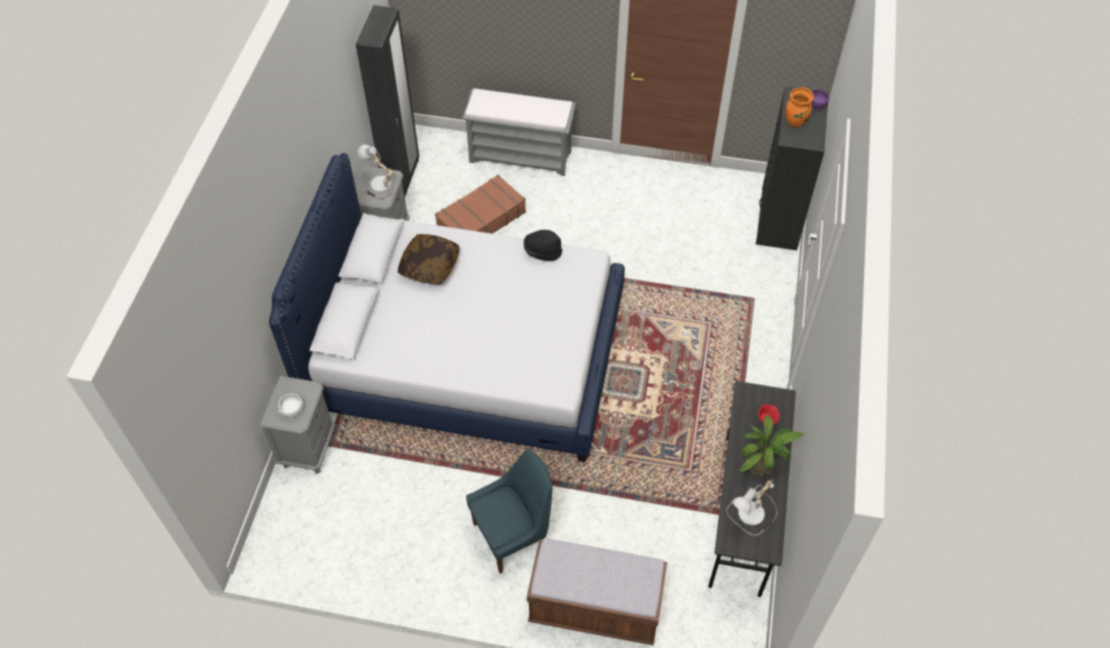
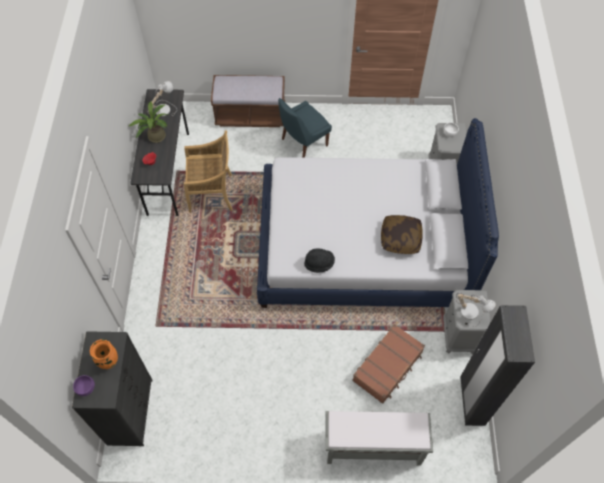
camera: 170 degrees right, 5 degrees up
(673, 467) = (212, 193): none -> beige chair

